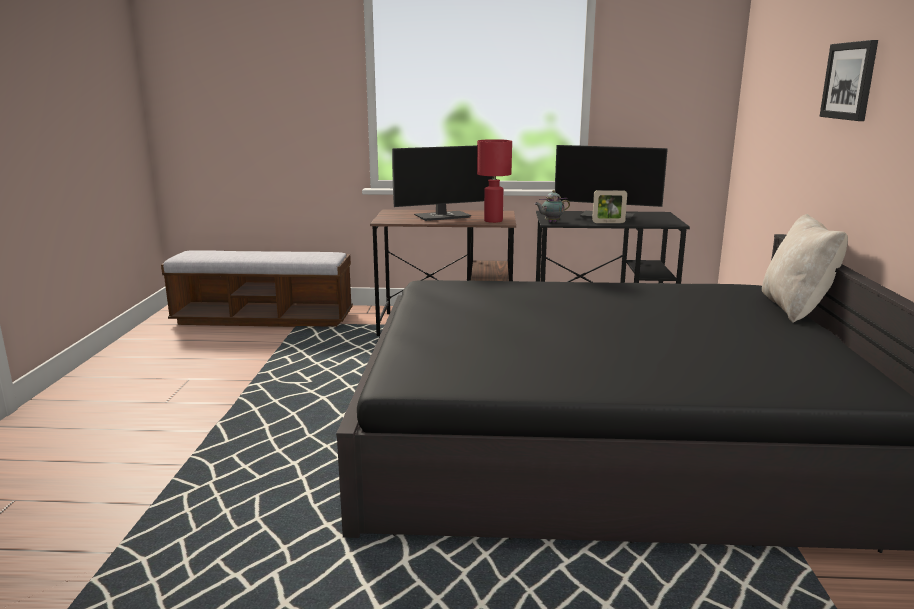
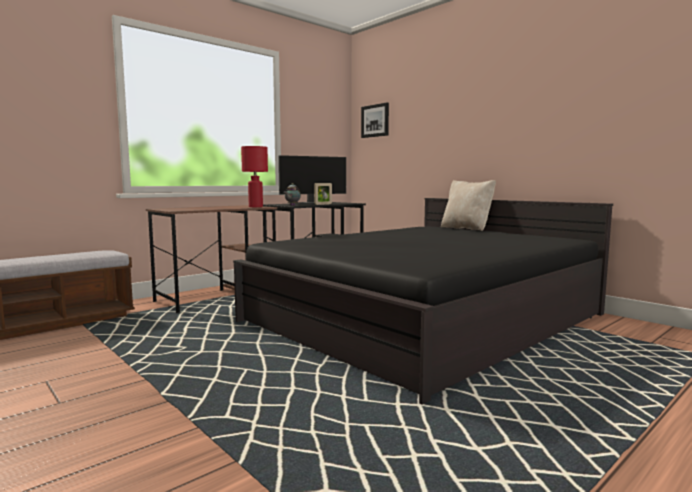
camera: 45 degrees left, 10 degrees down
(443, 216) = (212, 207): monitor -> none
(849, 81) = (465, 110): picture -> picture (375, 120)

